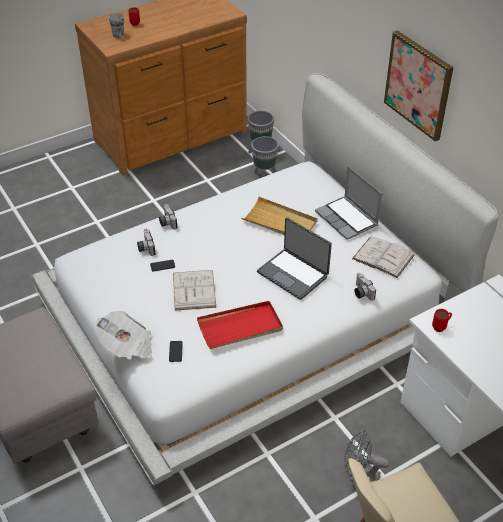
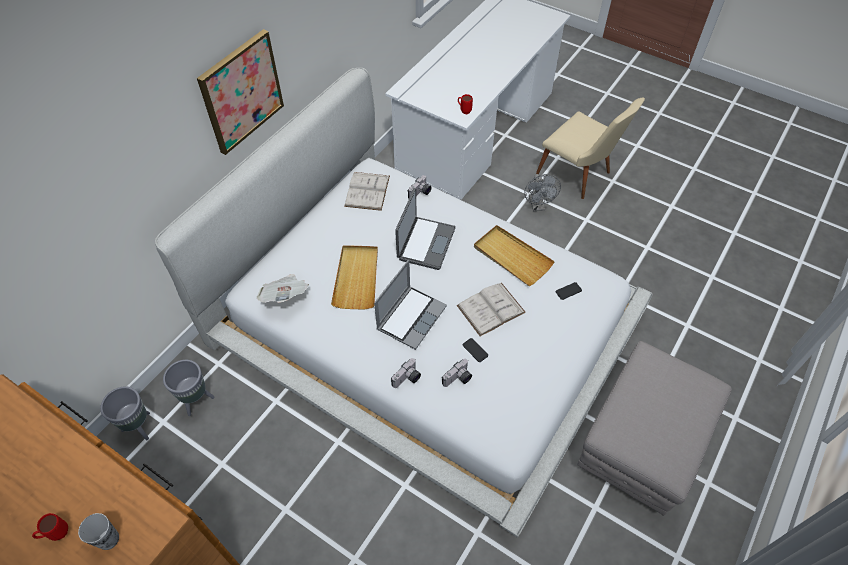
camera: 115 degrees left, 10 degrees up
(127, 346) = (589, 329): newspaper -> newspaper (285, 296)
(240, 327) = (512, 257): red tray -> beige tray
(347, 219) = (326, 229): laptop -> laptop (411, 317)

